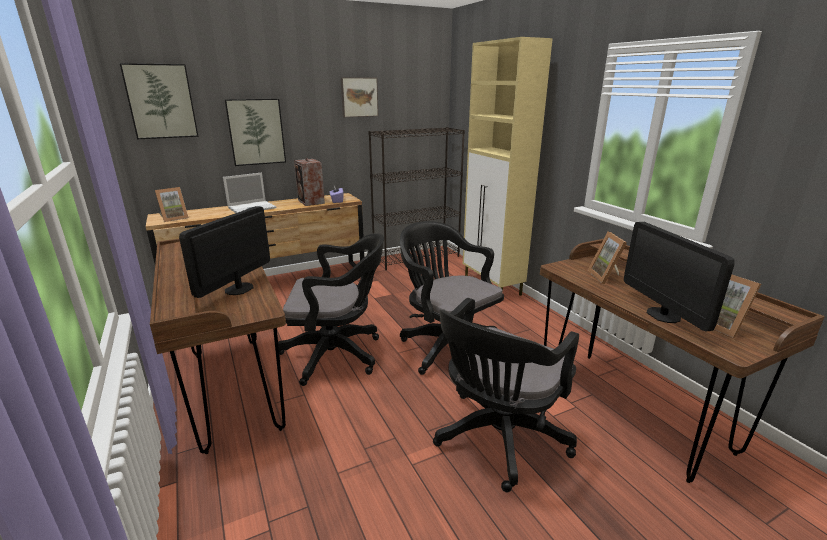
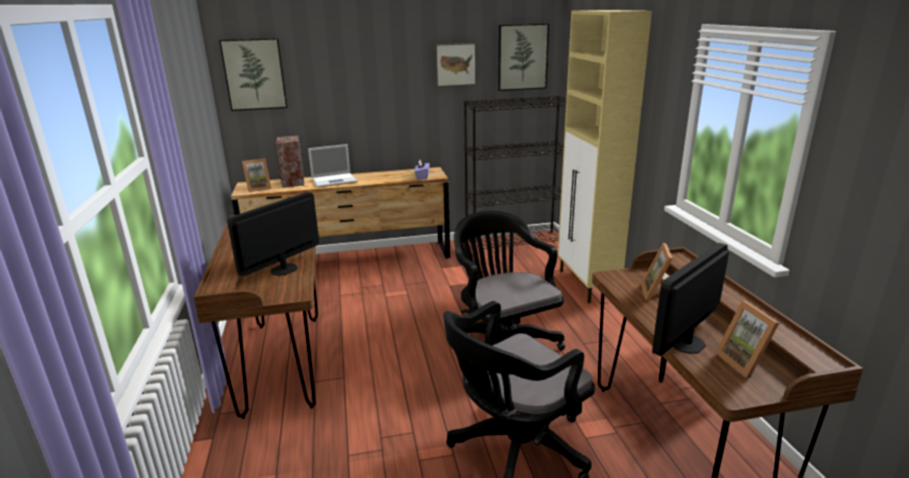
camera: 15 degrees right, 0 degrees up
(256, 132) = (344, 102): picture -> picture (522, 57)
(311, 202) = (395, 177): speaker -> speaker (292, 182)
(337, 355) = (389, 342): black office chair -> none
(663, 315) = (687, 344): monitor -> monitor turned 45 degrees clockwise

